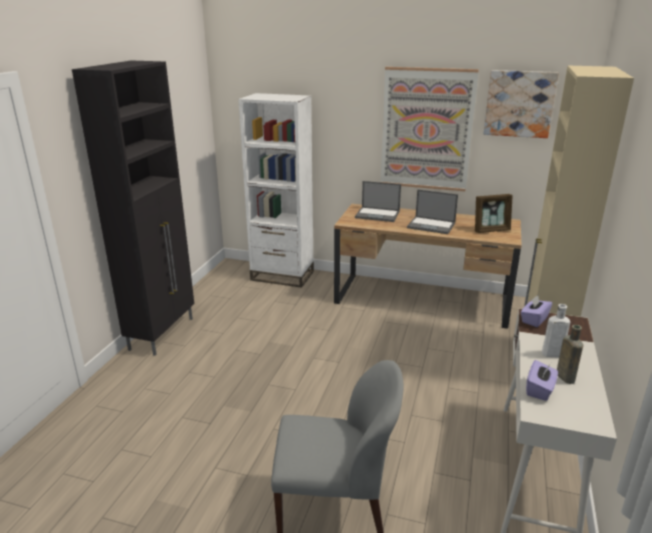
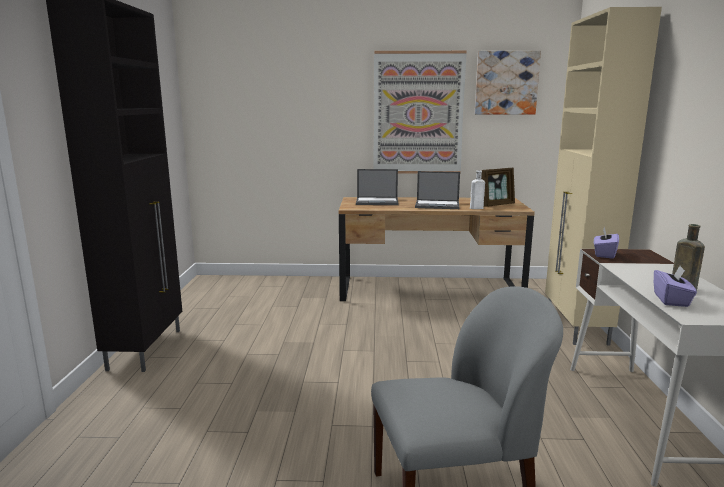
camera: 15 degrees left, 10 degrees down
(282, 276) = (270, 284): white bookcase -> none
(550, 354) = (648, 274): white bottle -> white bottle (475, 208)

